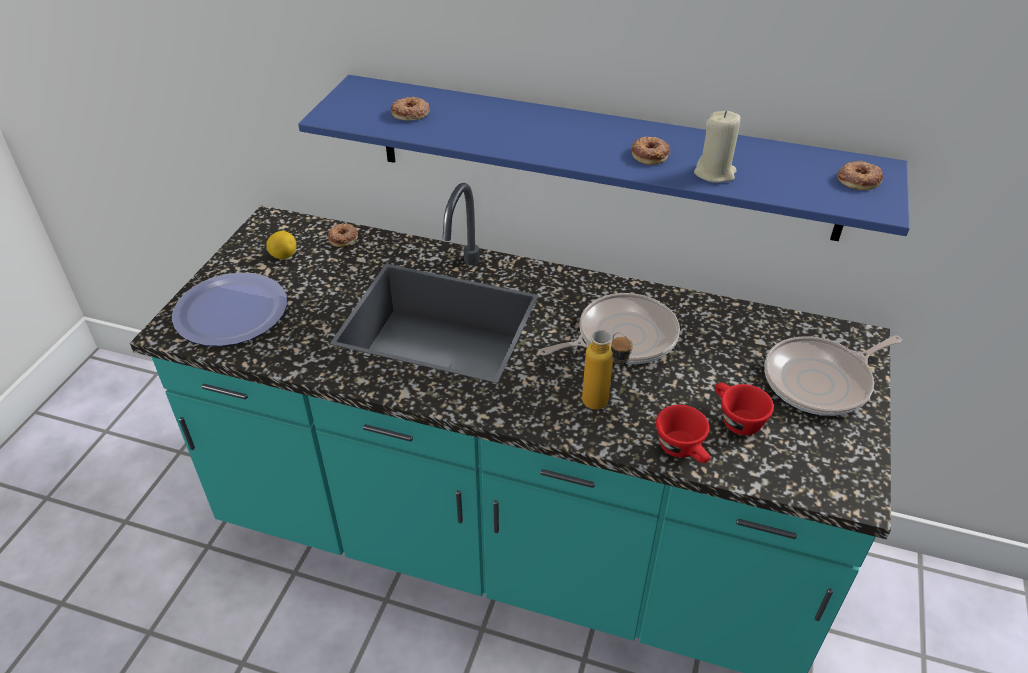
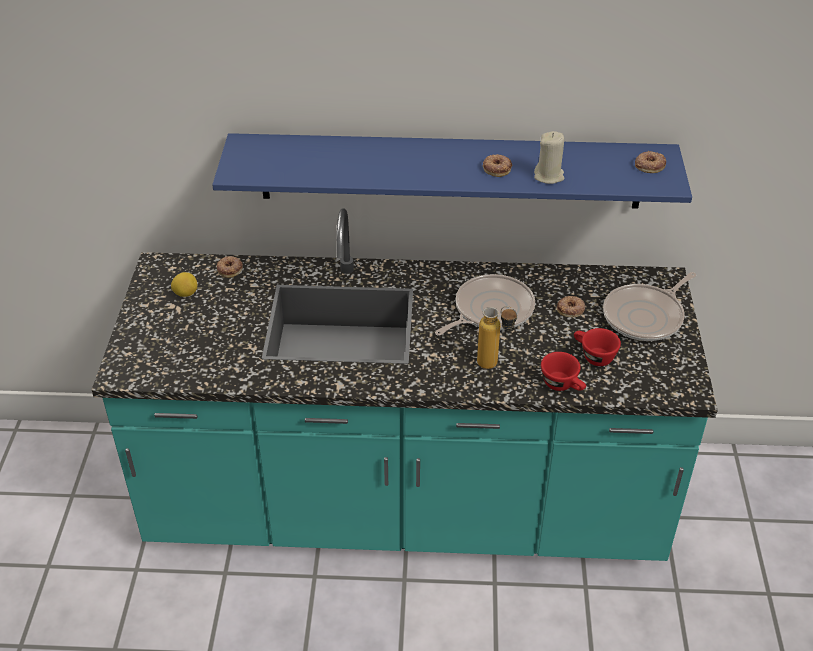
camera: 15 degrees left, 0 degrees up
(231, 311) = (165, 348): plate -> none
(411, 113) = (299, 161): donut -> donut (571, 309)

